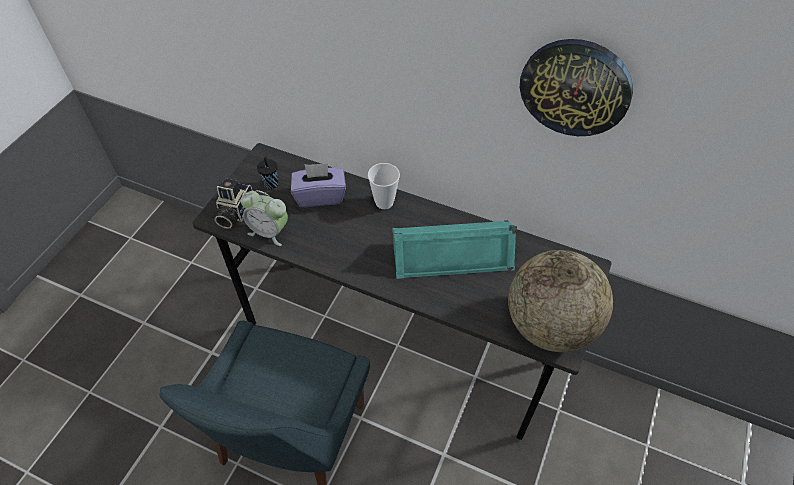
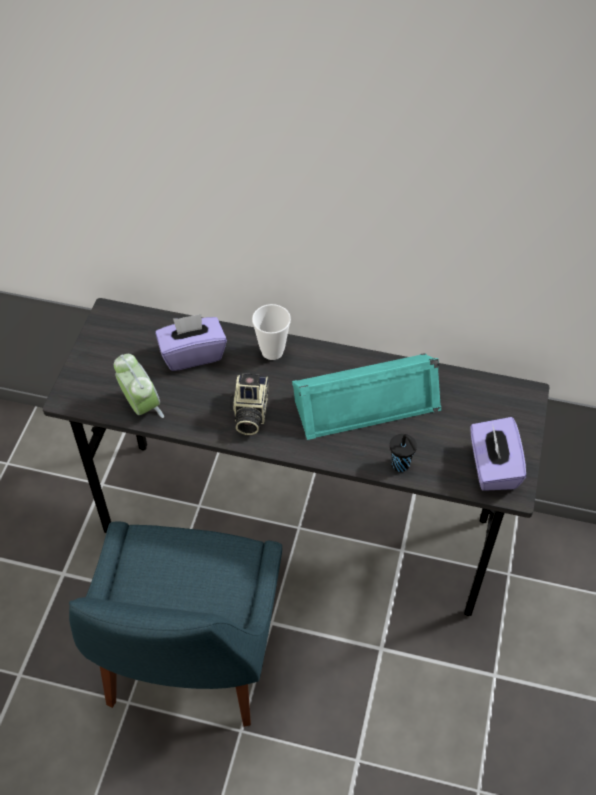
camera: 10 degrees left, 0 degrees up
(234, 212) = (91, 388): camera -> camera (249, 413)
(269, 232) = (141, 406): alarm clock -> alarm clock turned 135 degrees counterclockwise
(271, 185) = (129, 349): black cup -> black cup (401, 465)
(550, 325) = (492, 467): globe -> purple tissue box
(575, 87) = (488, 199): wall clock -> none

